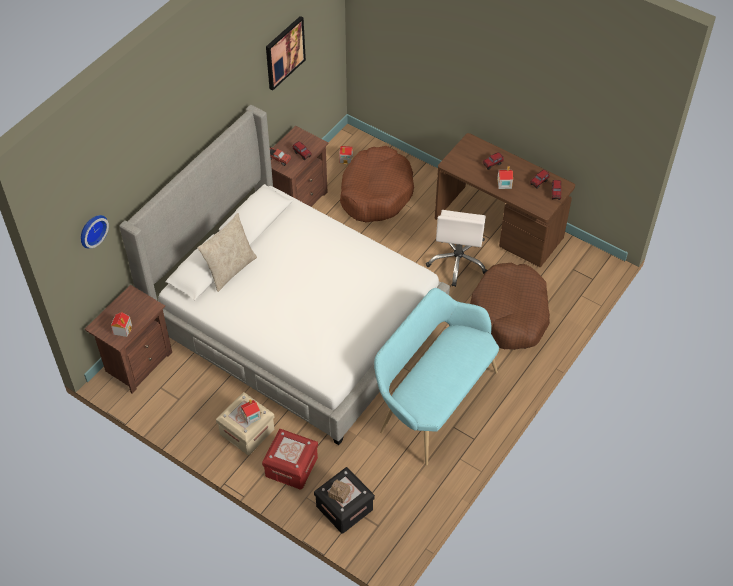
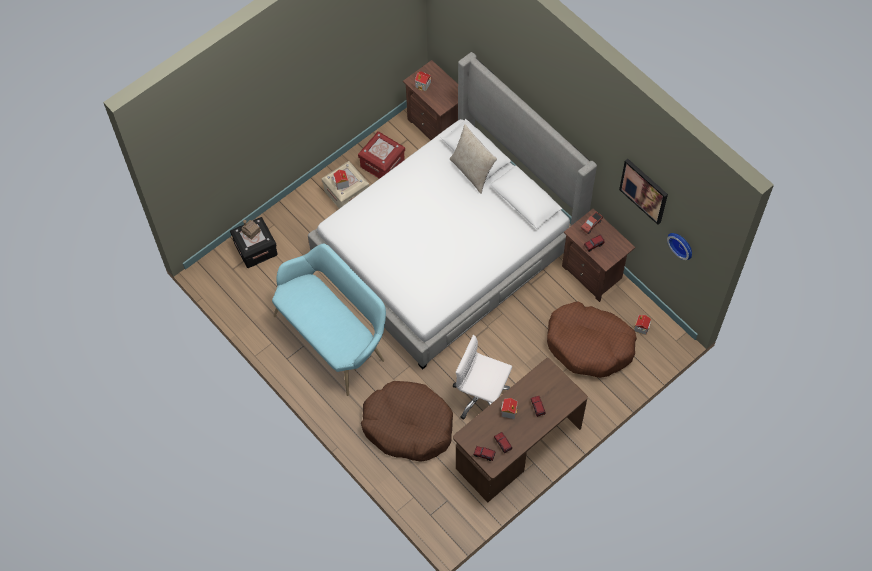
camera: 105 degrees right, 10 degrees up
(91, 230) = (457, 24): wall clock -> wall clock (681, 244)
(291, 467) = (304, 219): red storage box -> red storage box (382, 163)

